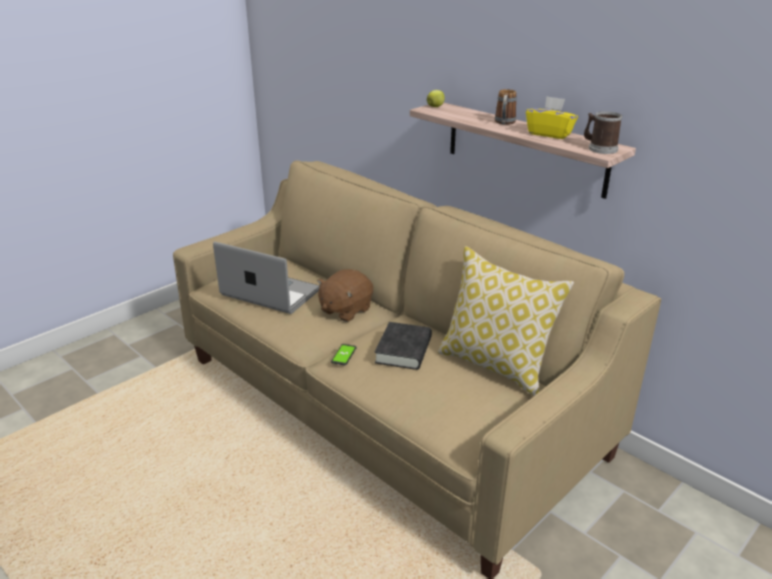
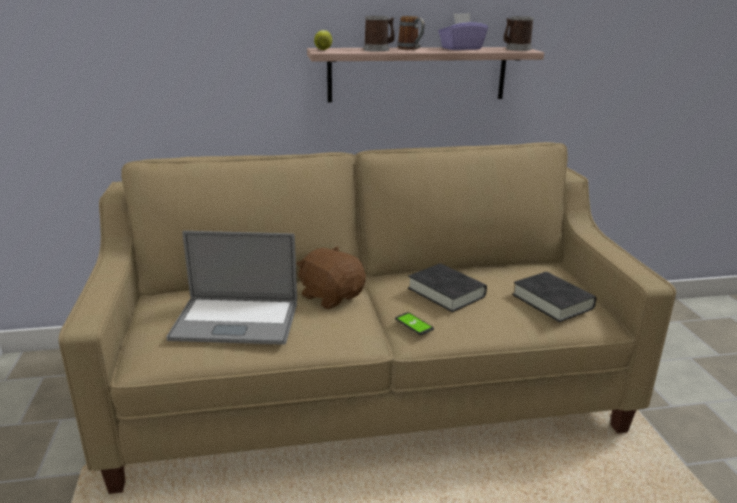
camera: 55 degrees left, 5 degrees down
(271, 292) = (235, 321): laptop -> laptop turned 150 degrees counterclockwise
(345, 310) = (331, 296): brown plush toy -> brown plush toy turned 150 degrees clockwise
(454, 405) = (552, 301): none -> black book
(474, 117) = (379, 50): none -> mug
(496, 366) = (508, 267): pillow -> none
(549, 134) = (461, 48): yellow tissue box -> purple tissue box

